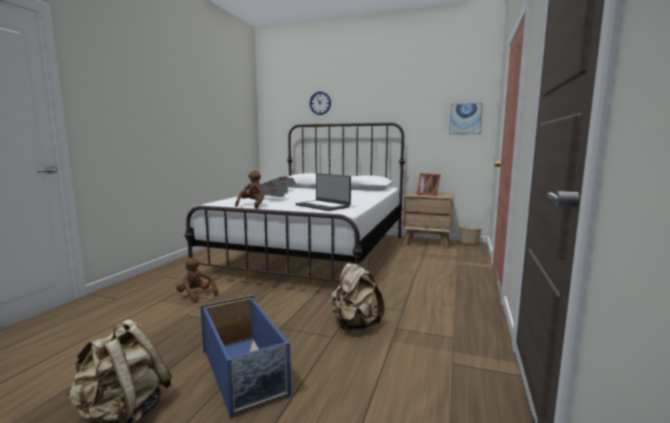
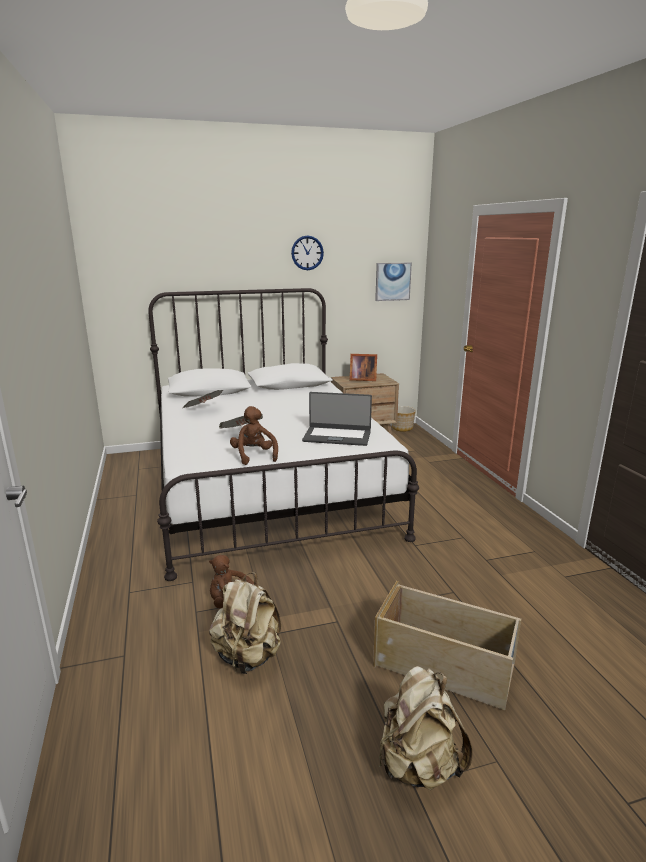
camera: 35 degrees left, 10 degrees up
(244, 372) = (445, 666): blue storage box -> beige storage box
(320, 103) = (196, 257): wall clock -> wall clock (307, 253)
(355, 325) = (452, 571): beige backpack -> beige backpack (248, 656)

